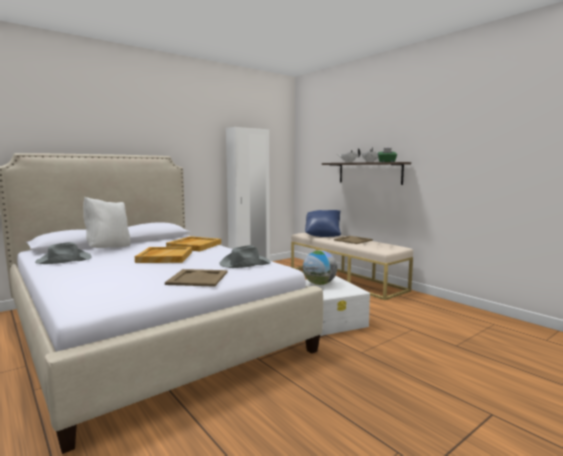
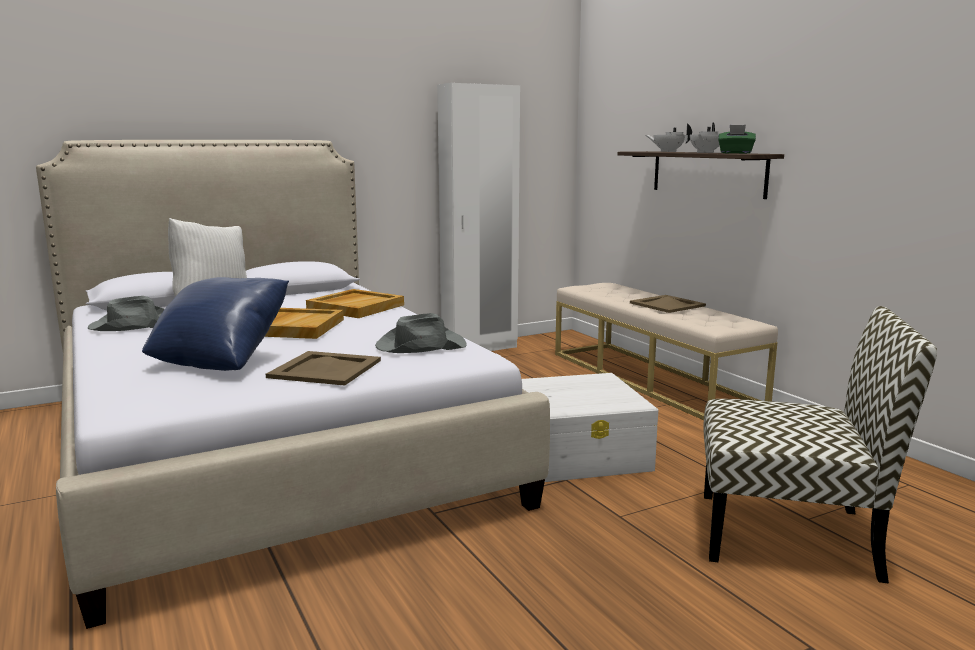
camera: 10 degrees right, 5 degrees up
(319, 284) = (571, 386): globe -> none
(322, 235) = (615, 292): blue pillow -> blue pillow (221, 360)
(451, 354) = (790, 534): none -> chair

